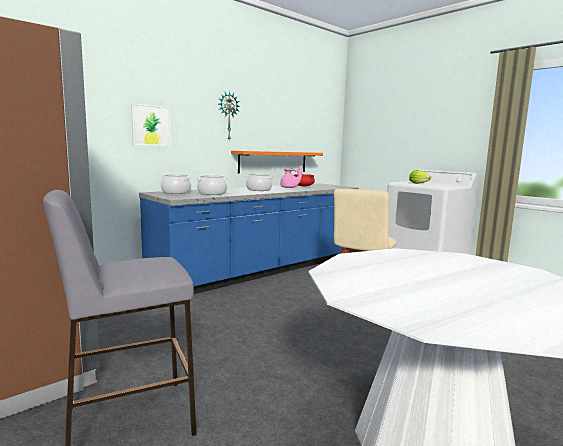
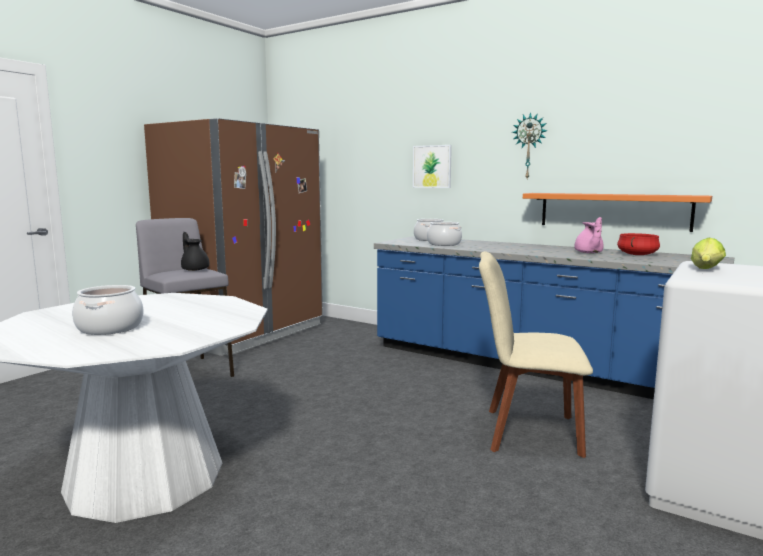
camera: 75 degrees right, 0 degrees up
(142, 261) = (195, 269): none -> black teapot
(259, 190) = (523, 248): cooking pot -> cooking pot (110, 328)

